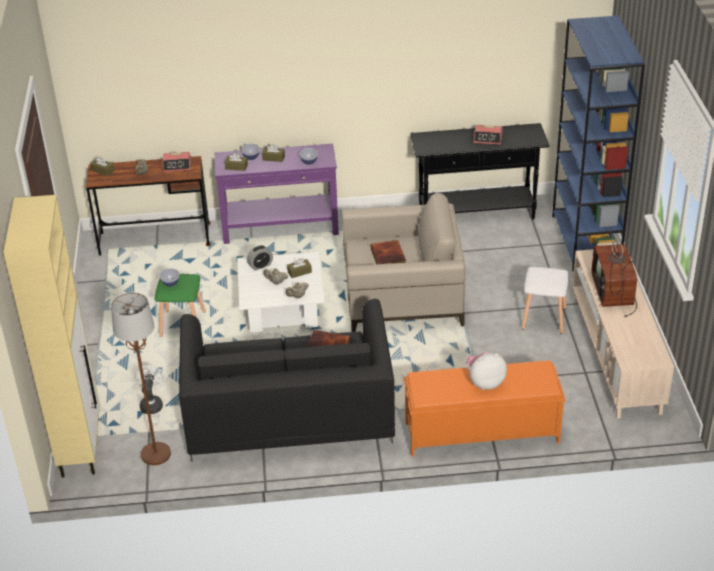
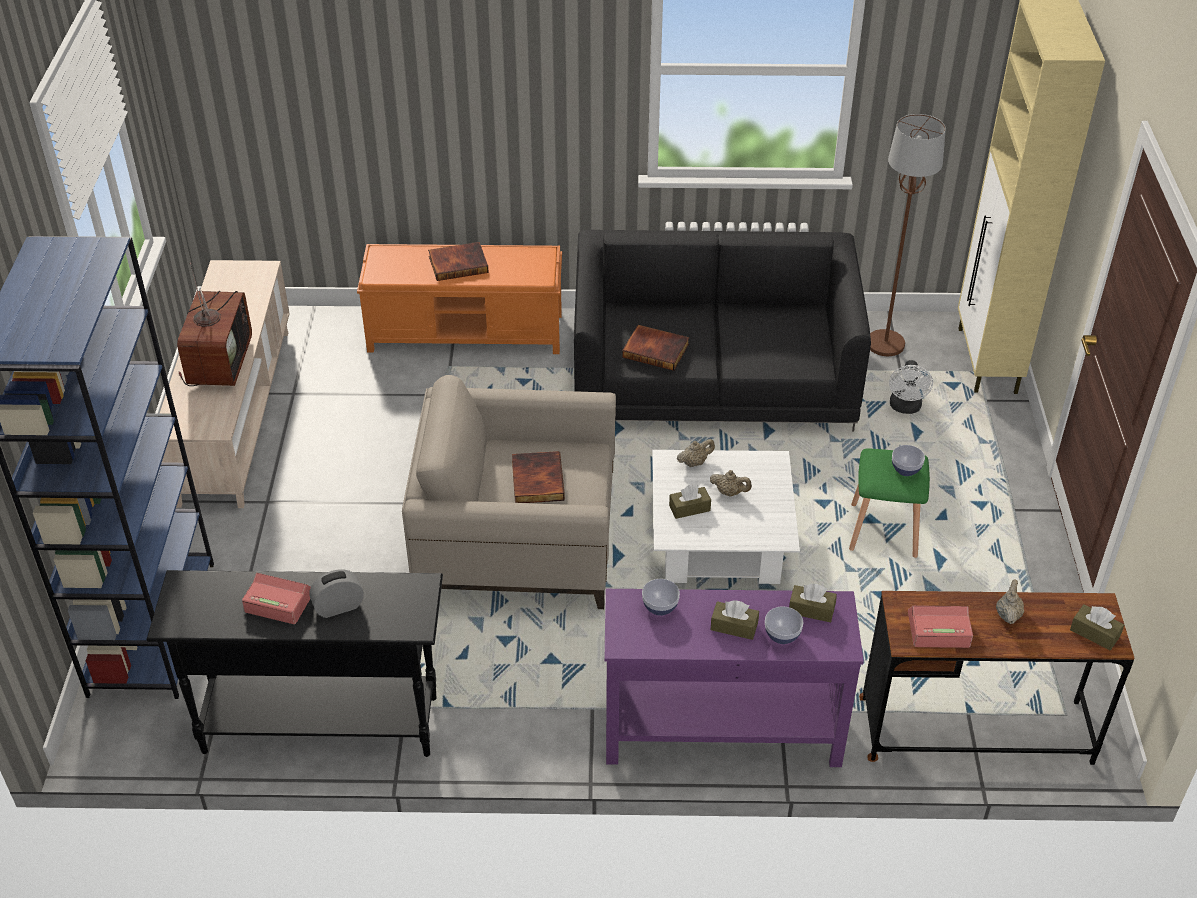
camera: 175 degrees left, 5 degrees up
(260, 265) = (757, 528): alarm clock -> alarm clock (338, 607)
(485, 382) = (458, 264): plush toy -> book
(544, 319) = (307, 480): white stool -> none

